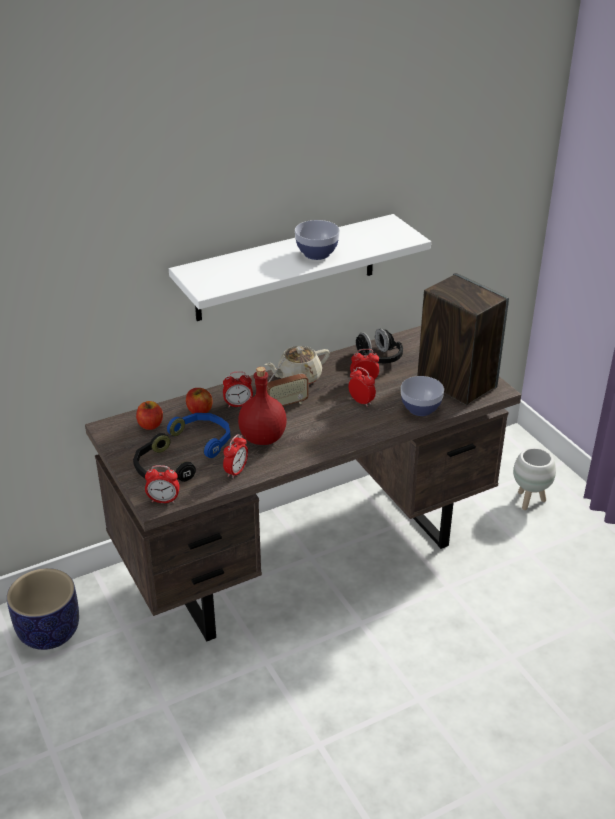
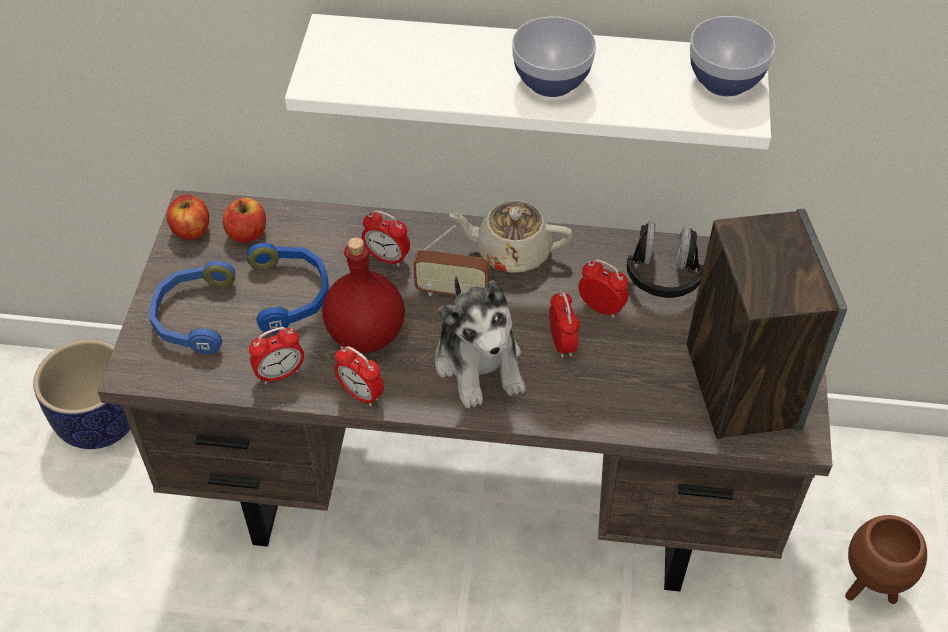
camera: 35 degrees right, 15 degrees up
(160, 469) = (193, 316): black headphones -> blue headphones
(163, 500) = (150, 370): alarm clock -> alarm clock (361, 394)
(199, 411) = (328, 242): apple -> apple (191, 230)
(331, 425) = (480, 363): none -> plush toy
(420, 409) = (639, 405): bowl -> bowl (725, 81)
(529, 501) = (869, 587): white planter -> brown planter

